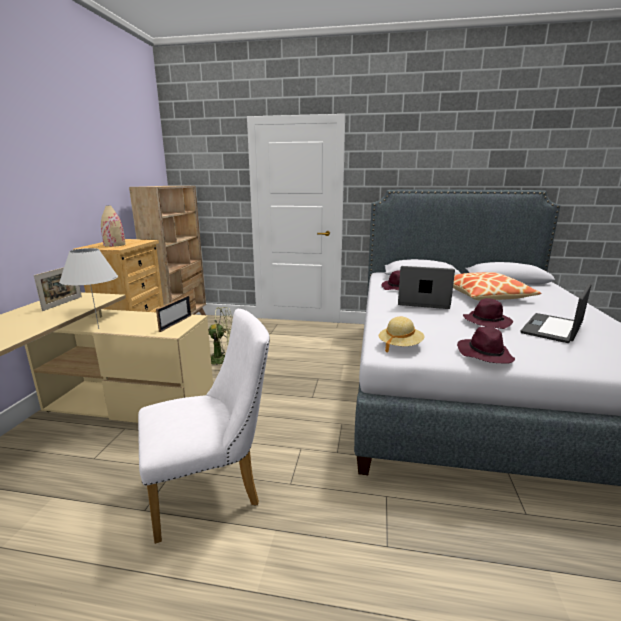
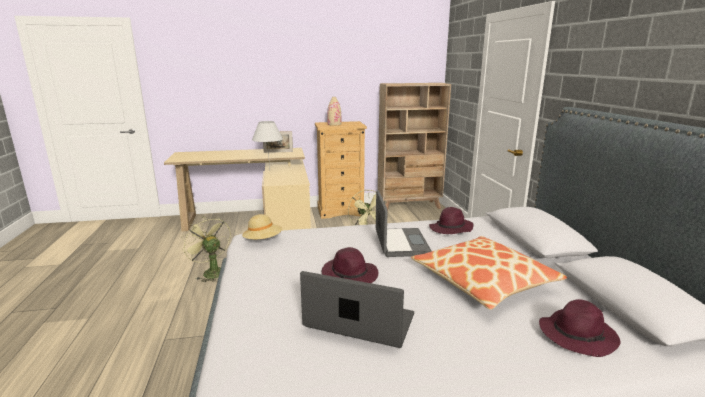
camera: 70 degrees right, 0 degrees up
(176, 323) = (288, 180): picture frame -> none
(212, 490) = (211, 272): white chair -> green fan
(484, 354) = (251, 273): purple hat -> purple hat (577, 335)

